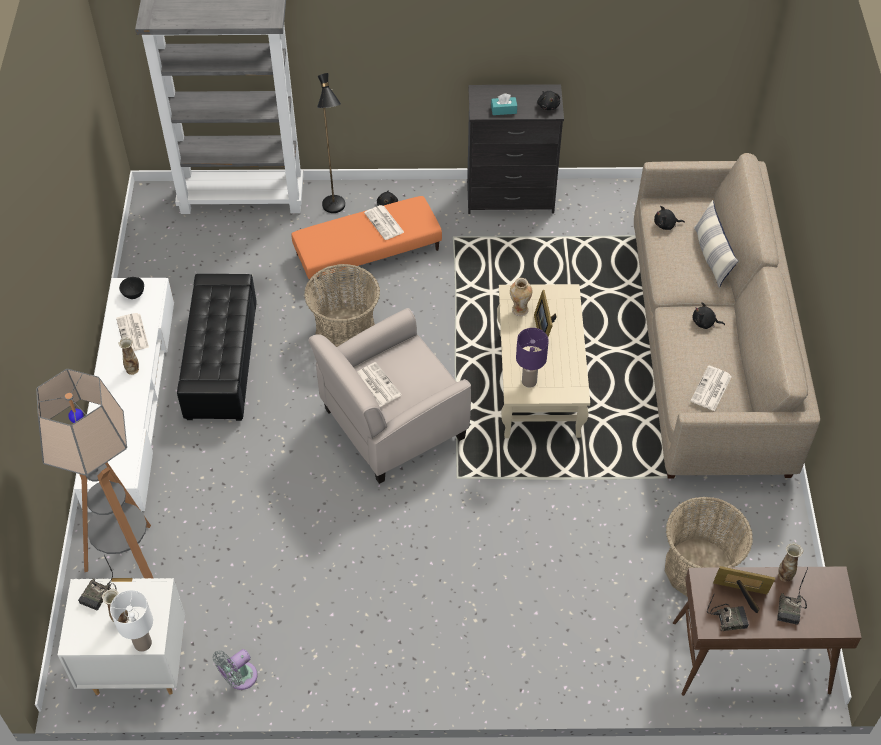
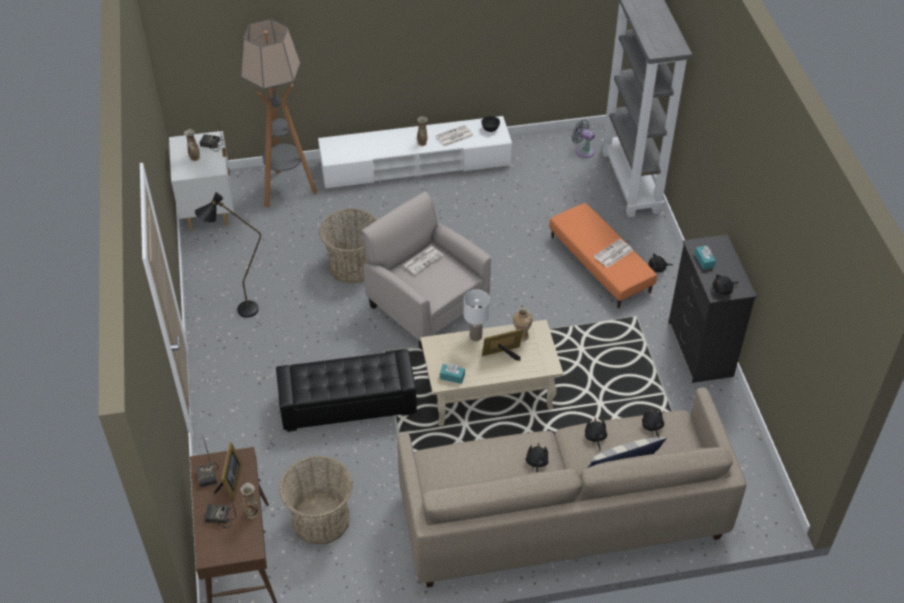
camera: 80 degrees right, 5 degrees down
(143, 643) = (178, 170): white table lamp -> white table lamp (476, 336)
(221, 362) = (463, 201): black ottoman -> black ottoman (348, 404)
(239, 678) = (203, 259): grey fan -> grey fan (583, 150)
(336, 211) = (638, 238): black floor lamp -> black floor lamp (240, 312)
(345, 332) = (511, 264): basket -> basket (353, 265)
(529, 381) = (446, 350): purple table lamp -> none
(570, 381) = (452, 377): none -> turquoise tissue box
(678, 269) = (595, 437): none -> black plush toy
(711, 389) = (458, 471): newspaper -> none

